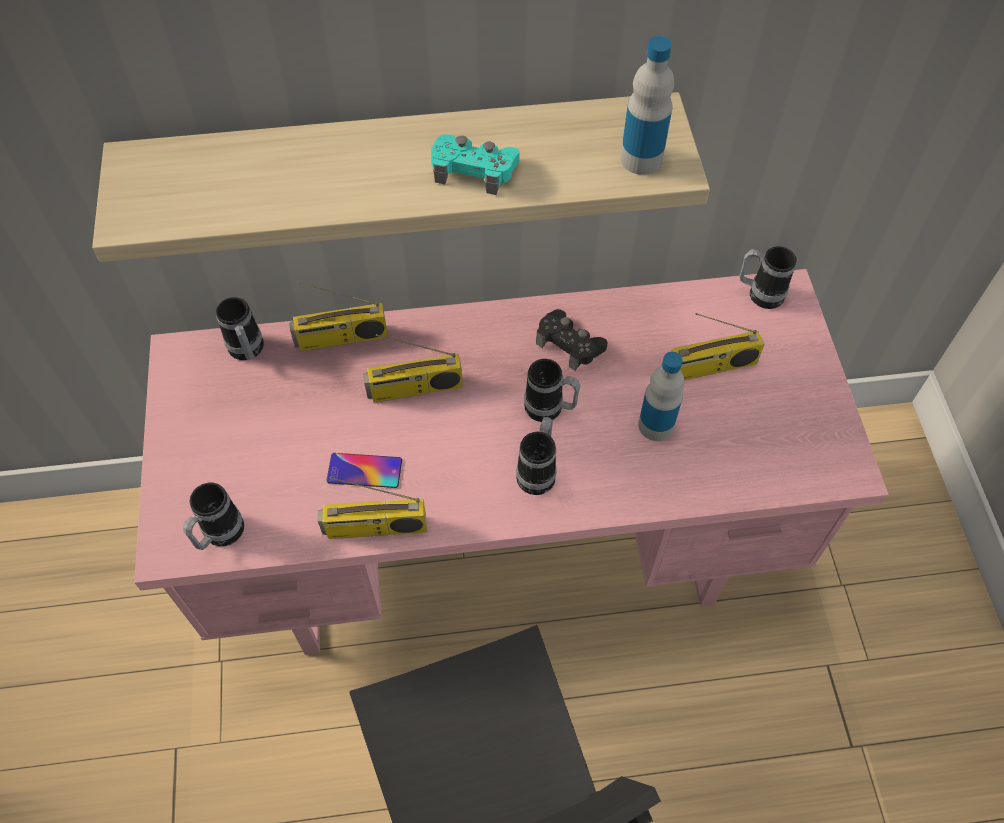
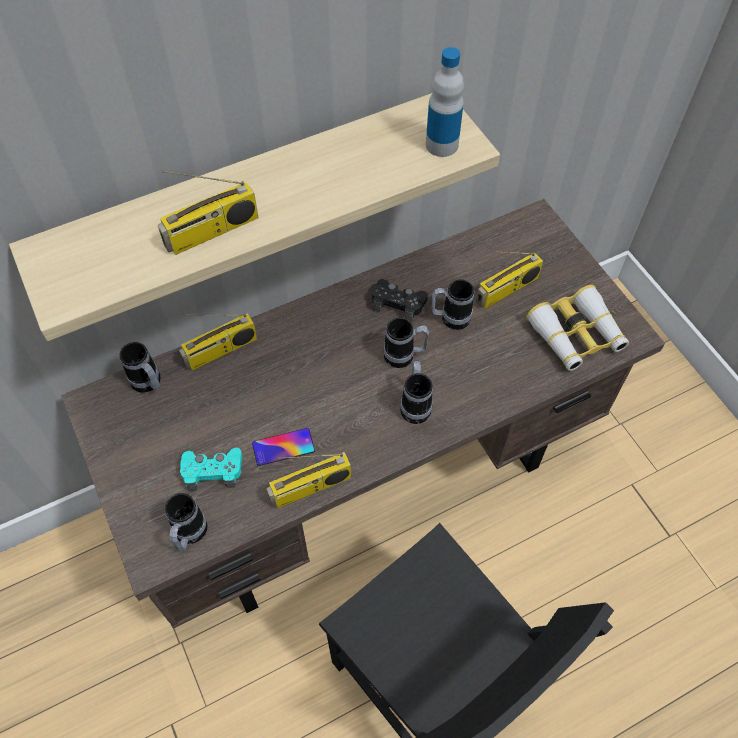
camera: 20 degrees left, 0 degrees up
(414, 389) = (295, 372): radio -> radio (212, 232)
(474, 170) = (321, 185): turquoise game controller -> turquoise game controller (213, 471)
(504, 549) = (370, 479): pink desk -> brown desk
(656, 425) = (486, 344): bottle -> none
(759, 294) = (519, 226): mug -> mug (450, 318)
(774, 450) = (576, 335): none -> binoculars

